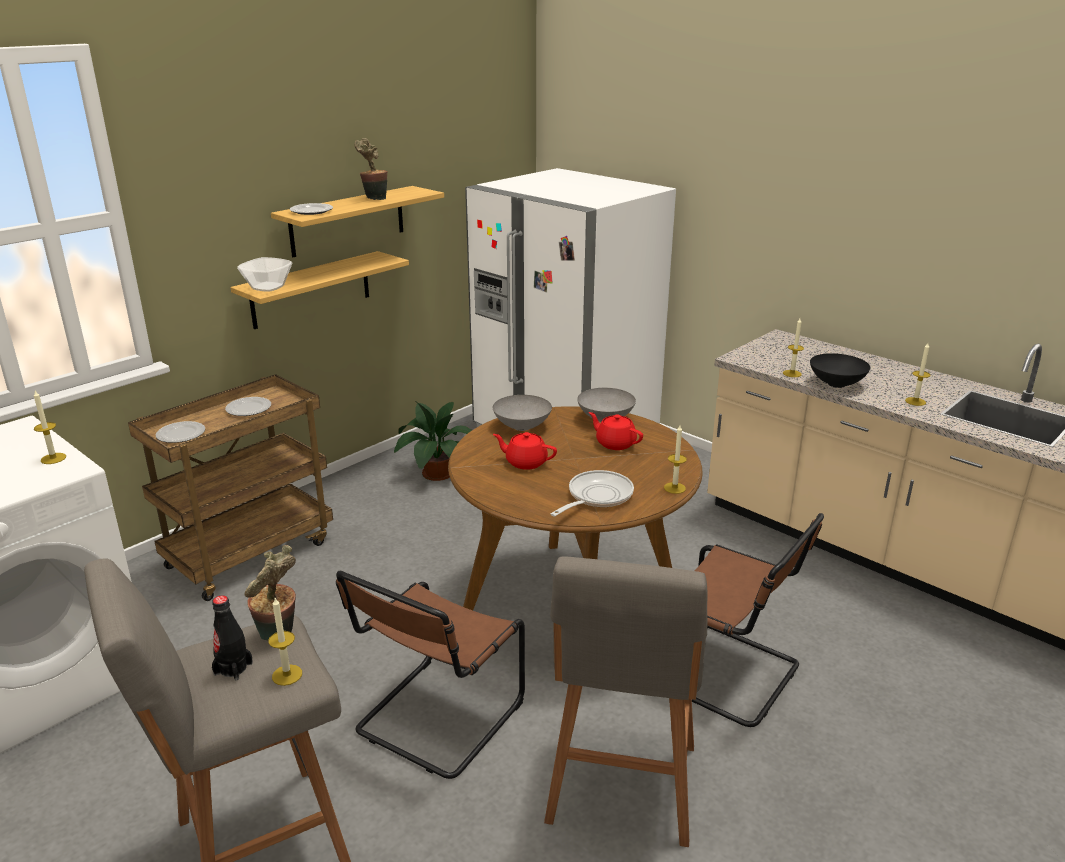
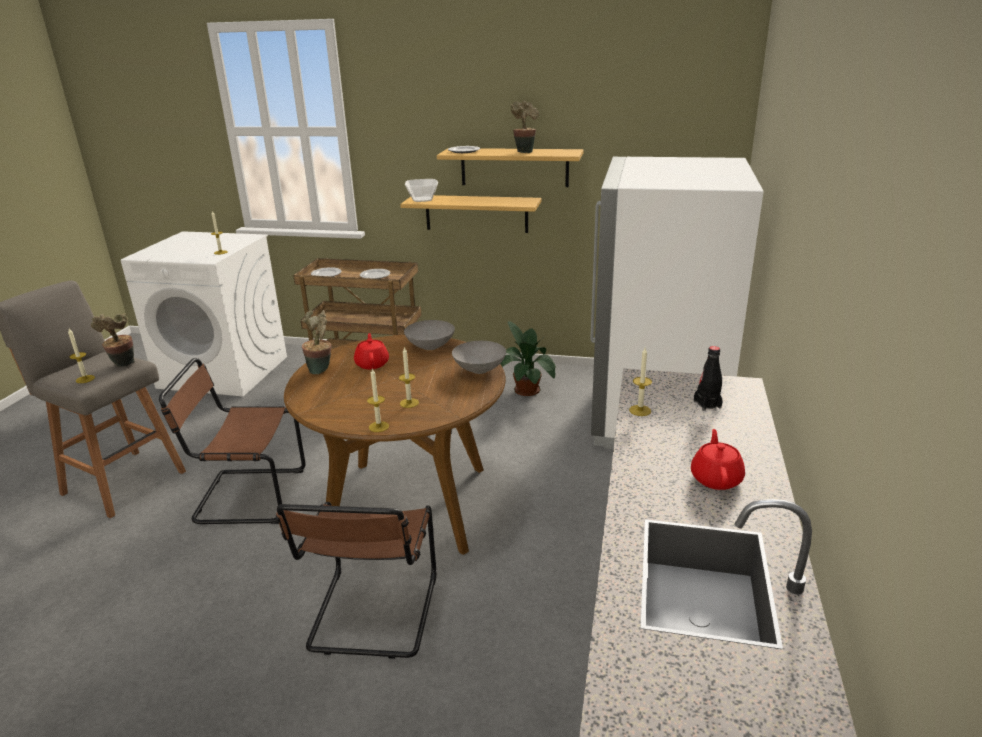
camera: 60 degrees right, 0 degrees up
(233, 668) = (89, 365): black bottle -> black bottle (707, 404)
(504, 491) = (321, 369): none -> potted plant
(596, 497) = (338, 401): frying pan -> none
(615, 443) = (437, 385): red teapot -> red teapot (716, 478)
(621, 788) = (210, 598): grey stool -> none
(836, 383) = (646, 438): black bowl -> none
(915, 401) = (661, 496): candle -> candle (409, 403)

